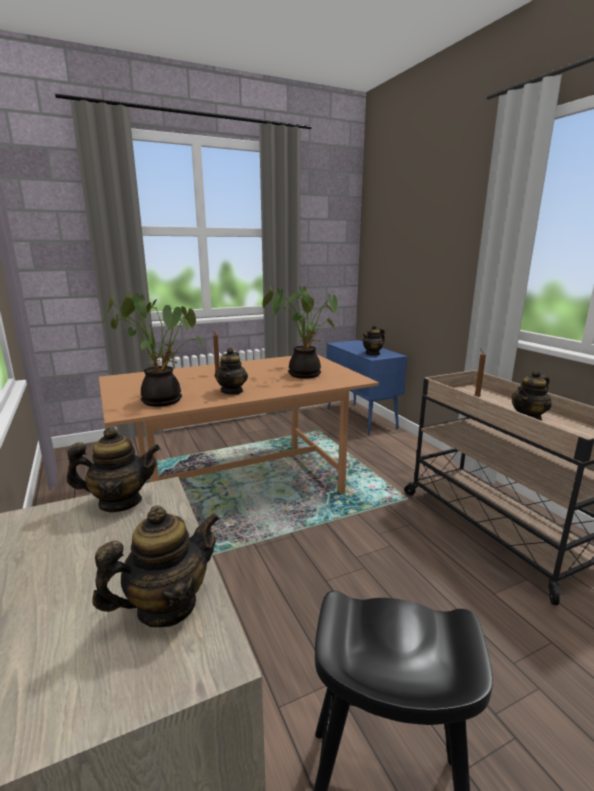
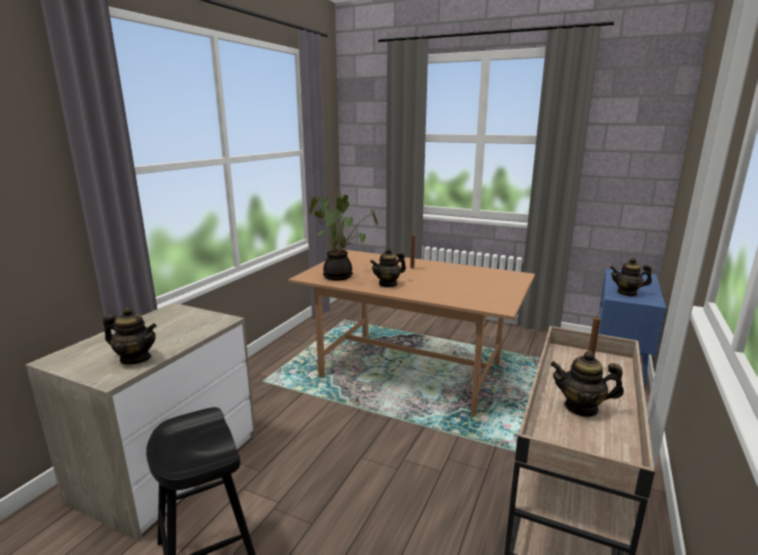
camera: 50 degrees right, 0 degrees up
(120, 502) = (204, 317): teapot -> none
(303, 374) = (471, 288): potted plant -> none

